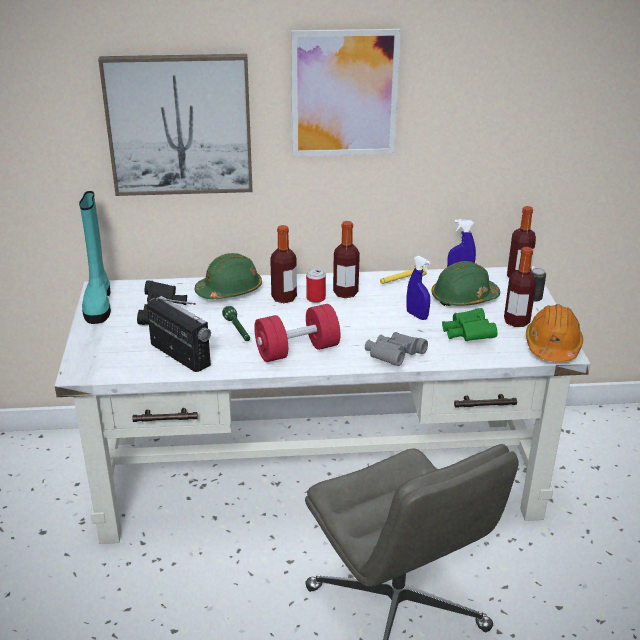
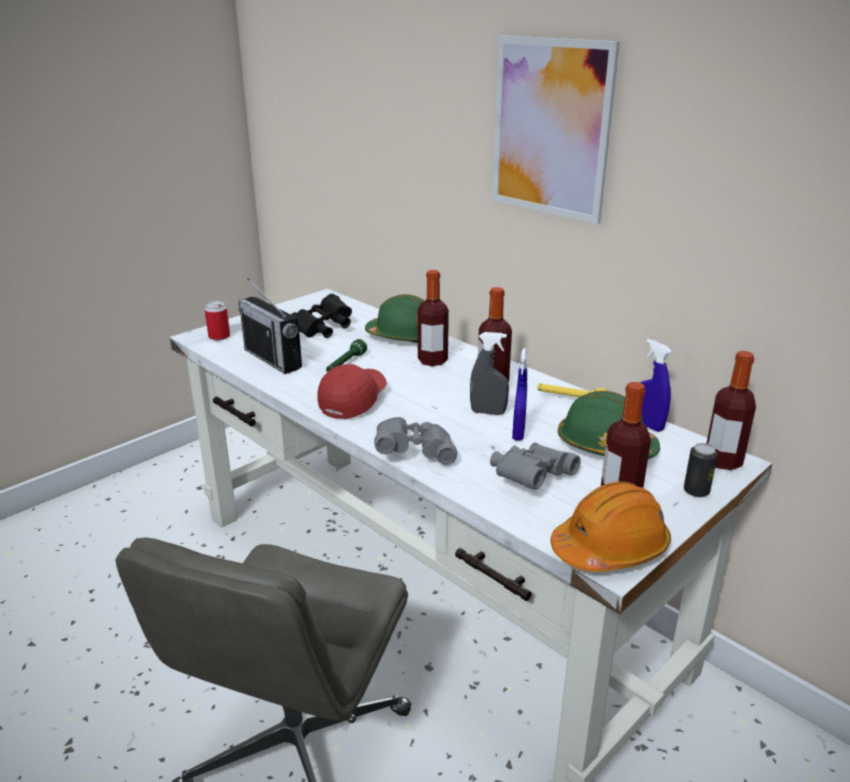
camera: 50 degrees right, 5 degrees down
(98, 303) = (303, 304): turquoise boot -> none
(179, 125) = (402, 140): picture -> none
(180, 355) = (272, 359): radio -> radio turned 135 degrees clockwise
(297, 350) = (353, 401): red dumbbell -> red cap
(316, 298) = (457, 374): can -> can (219, 337)
(379, 312) = (488, 412): none -> grey spray bottle
(467, 335) = (531, 478): green binoculars -> grey binoculars

